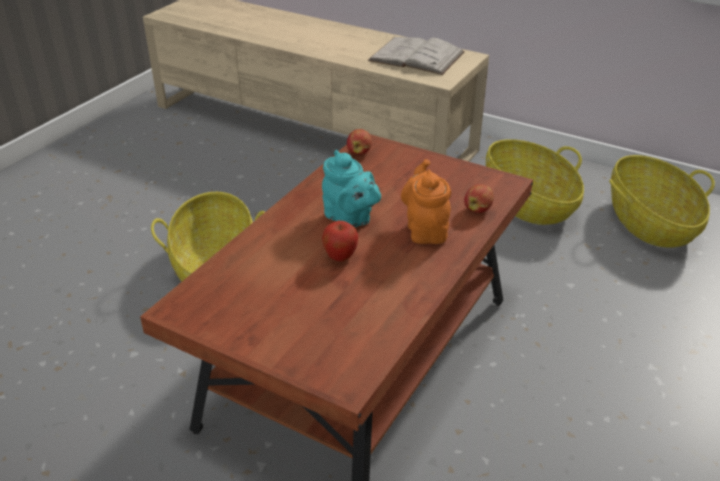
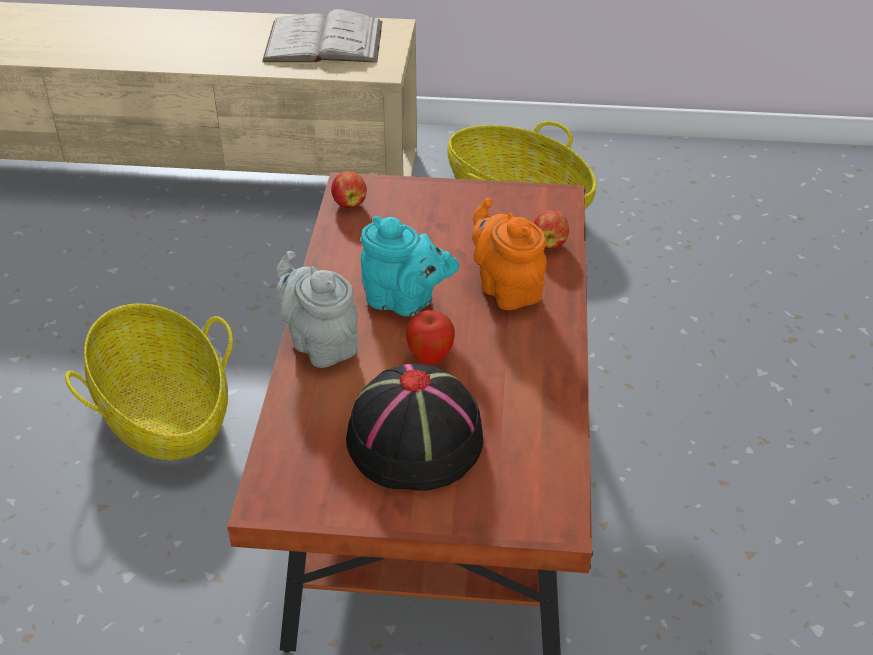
camera: 25 degrees left, 5 degrees up
(277, 229) = (320, 344): none -> grey teapot
(292, 304) = (415, 440): none -> black hat
(650, 223) = (666, 194): basket -> none

